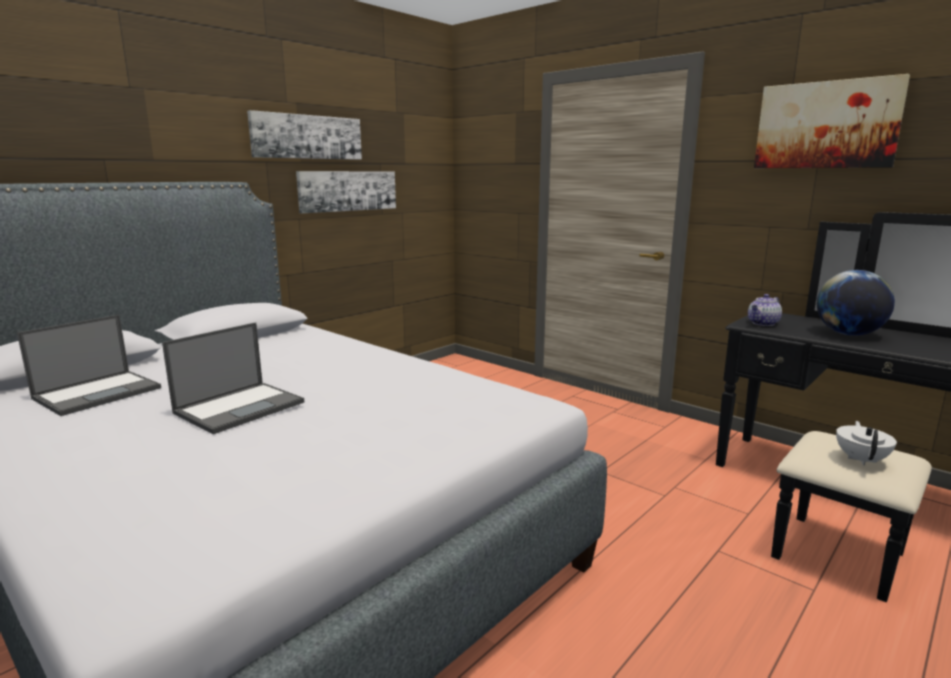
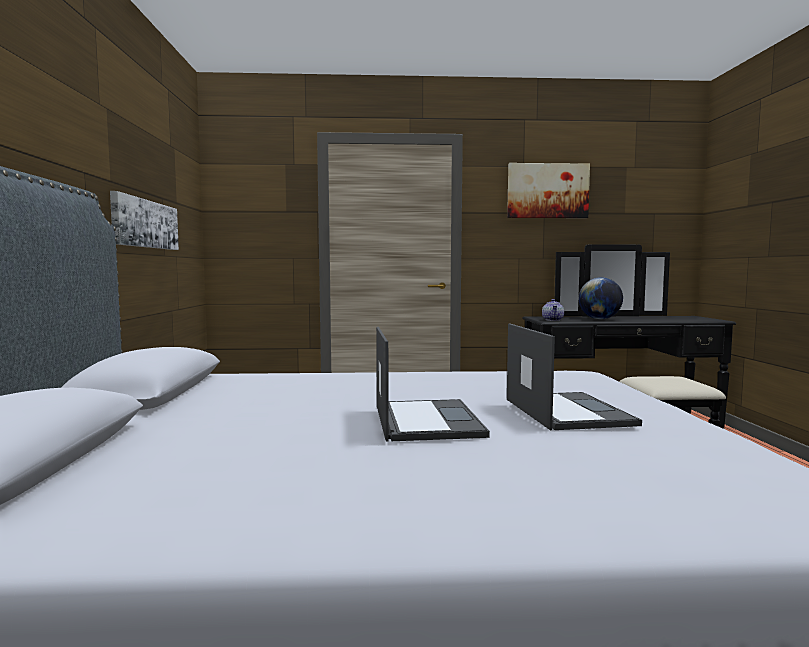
camera: 45 degrees left, 10 degrees down
(99, 393) = (196, 462): laptop -> laptop (566, 411)
(307, 137) = (117, 151): picture -> none
(861, 459) = (677, 381): white teapot -> none

